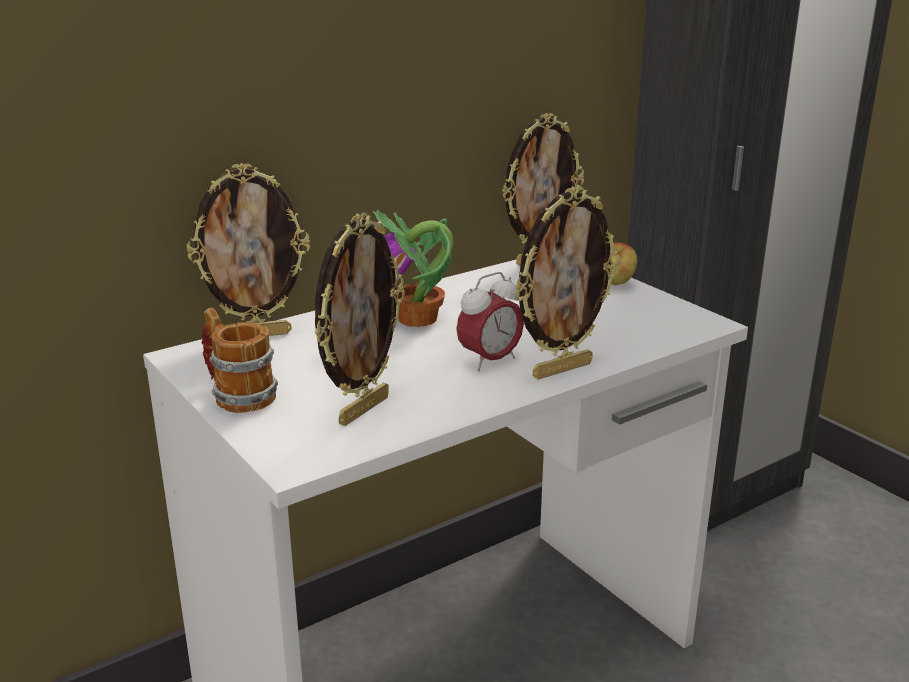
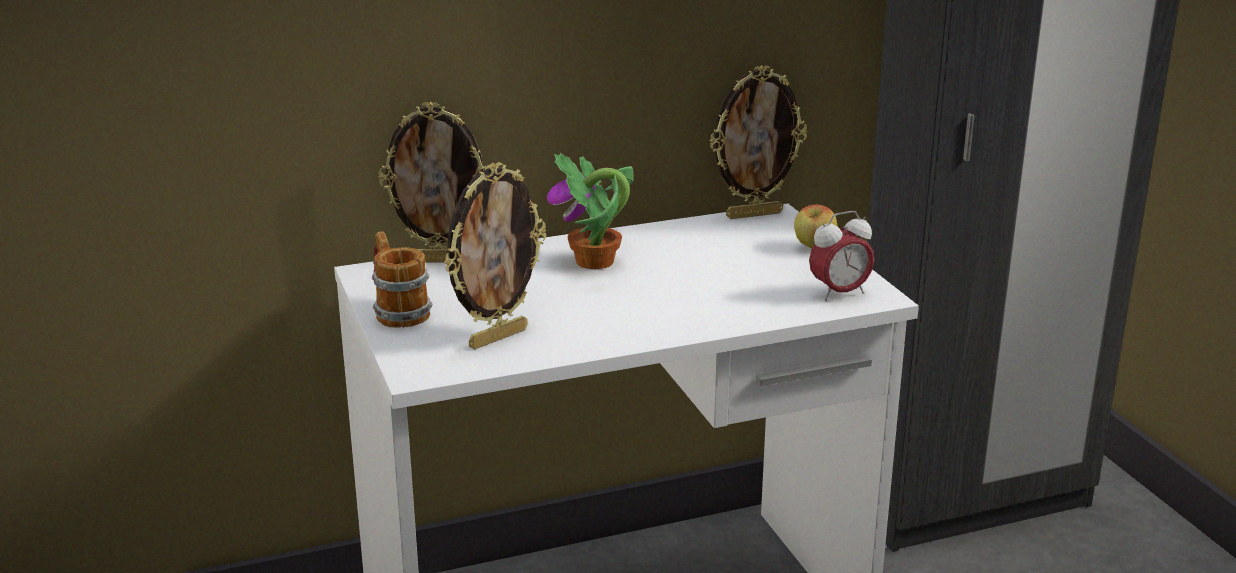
camera: 15 degrees right, 0 degrees up
(489, 361) = (637, 309): alarm clock -> alarm clock (839, 293)
(561, 369) = (699, 324): picture frame -> none

